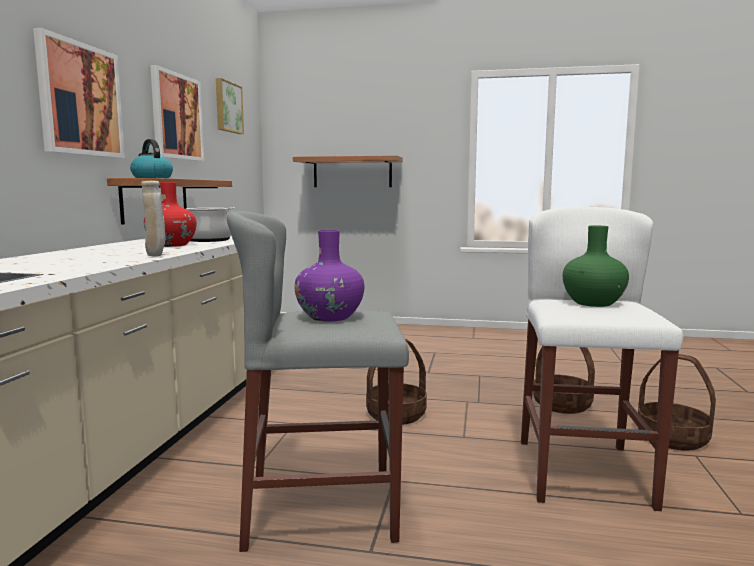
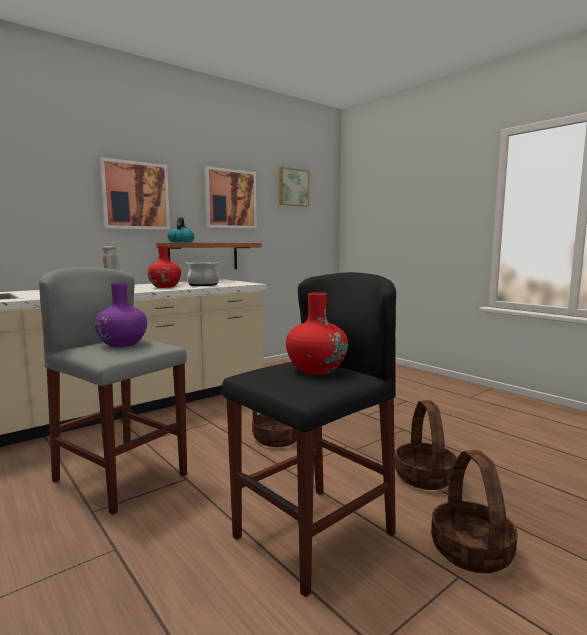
camera: 40 degrees right, 0 degrees up
(352, 172) = (397, 233): shelf -> none
(583, 473) = (313, 535): white stool -> black stool
(593, 303) = (316, 370): green vase -> red vase

